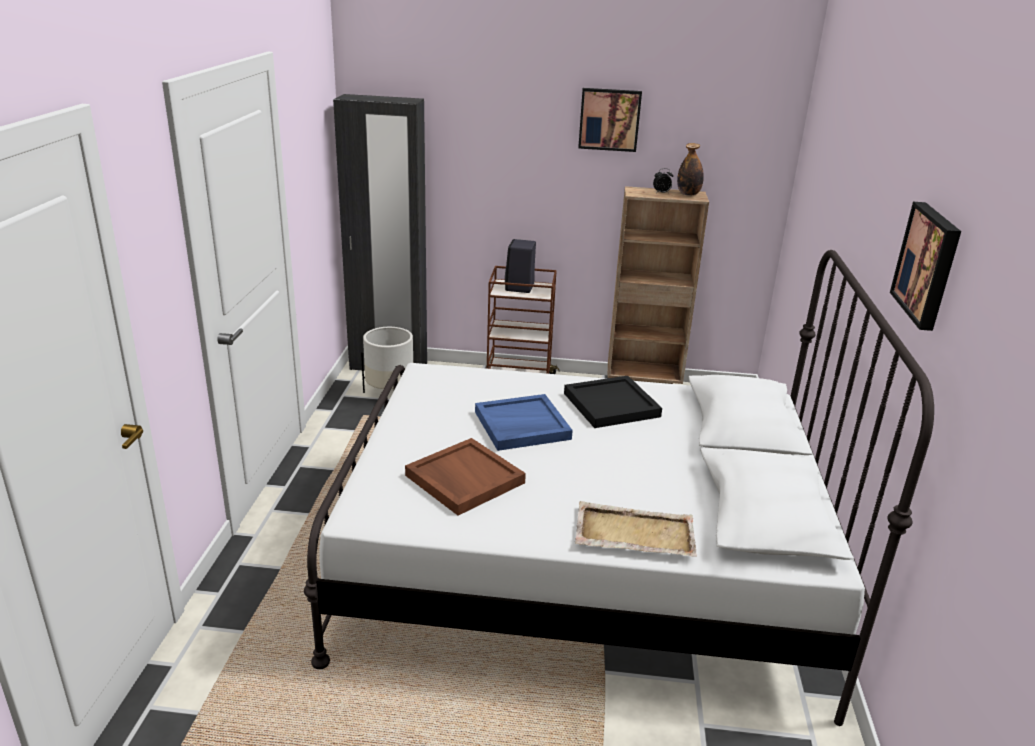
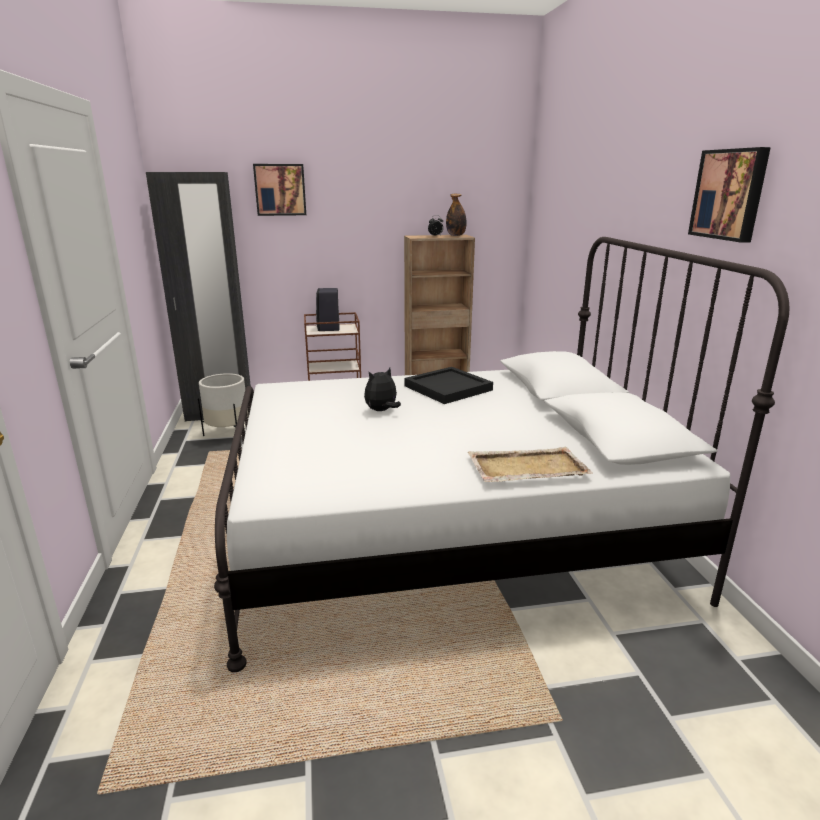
camera: 15 degrees left, 5 degrees down
(463, 479) = (351, 454): brown tray -> none
(521, 426) = (382, 411): blue tray -> plush toy
(609, 119) = (385, 181): picture -> picture (280, 189)

